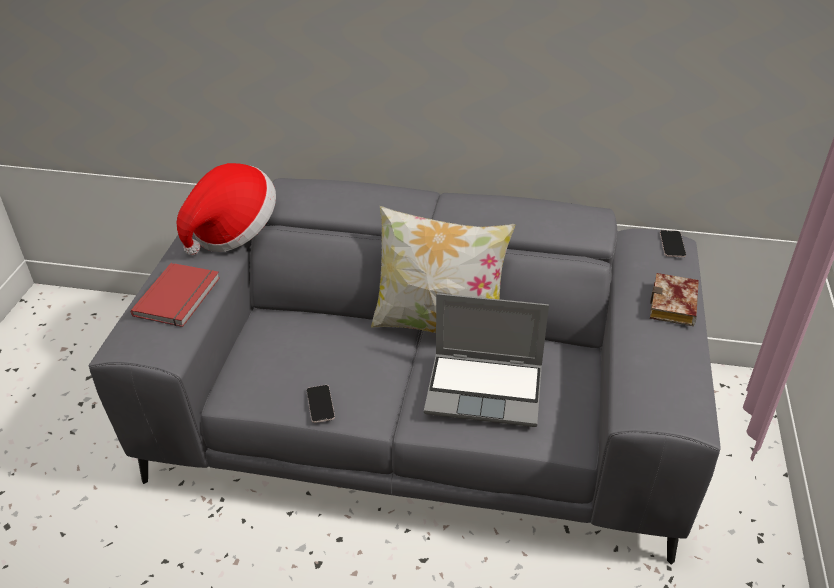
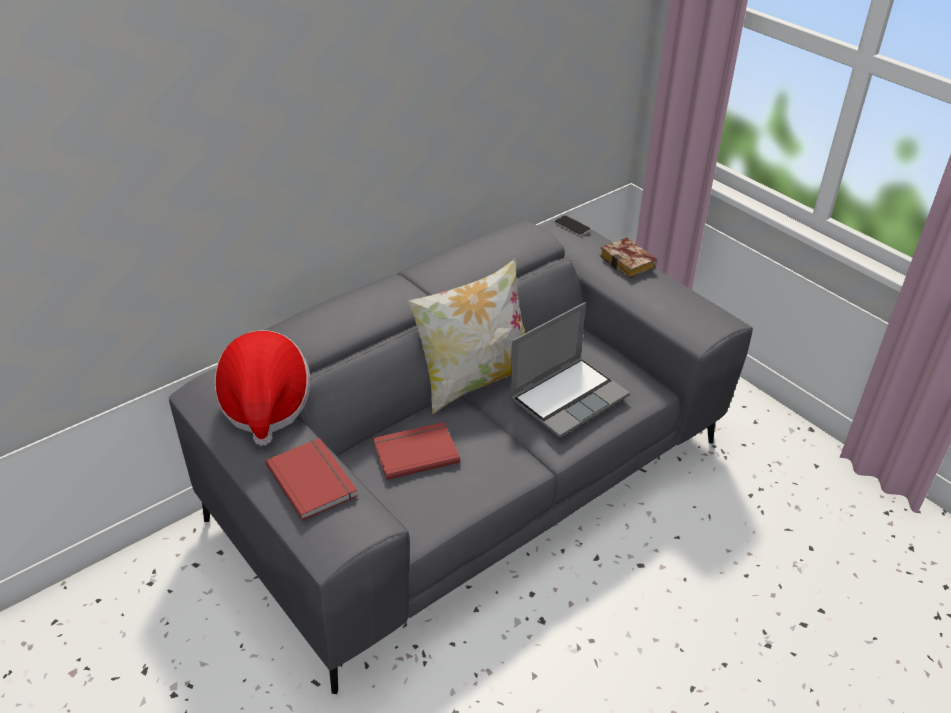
camera: 50 degrees left, 0 degrees up
(315, 342) = (415, 451): none -> red book
(320, 404) = (485, 486): phone -> none

